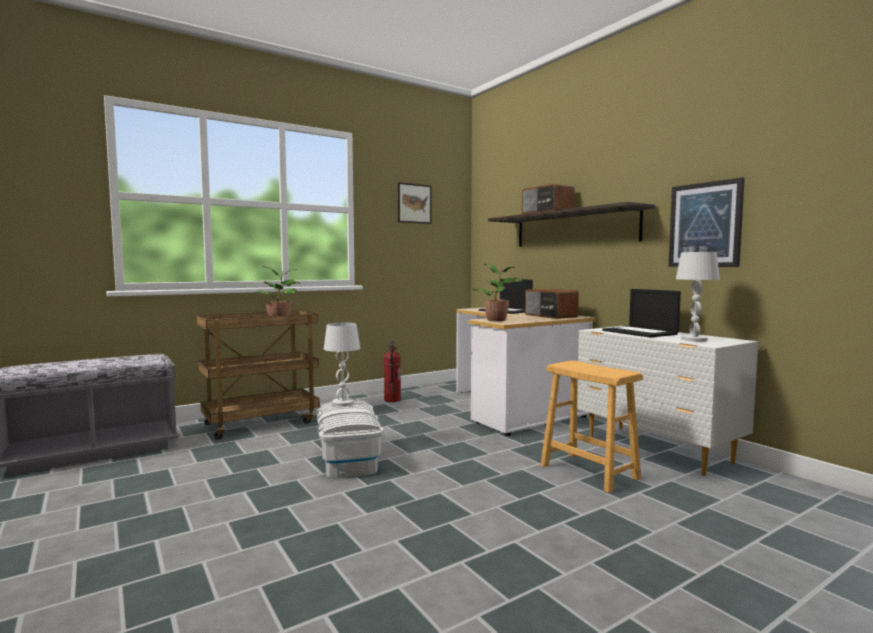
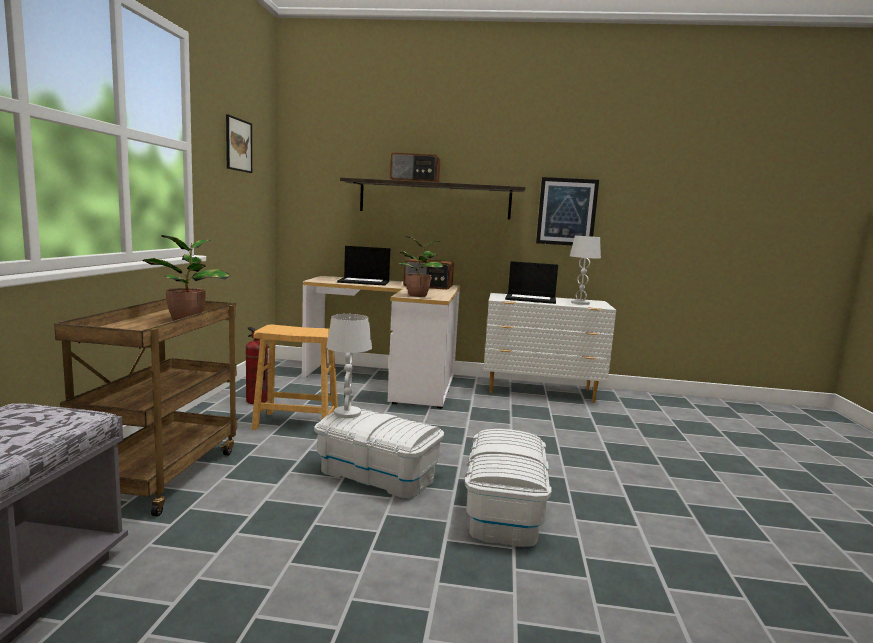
camera: 50 degrees left, 5 degrees up
(363, 510) = (503, 510): none -> white storage box
(589, 472) = (547, 420): brown stool -> brown stool (296, 423)

